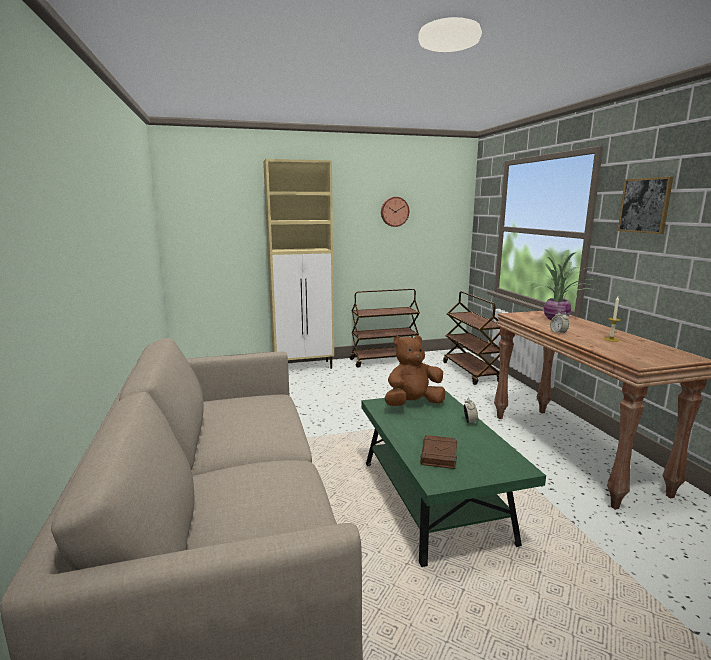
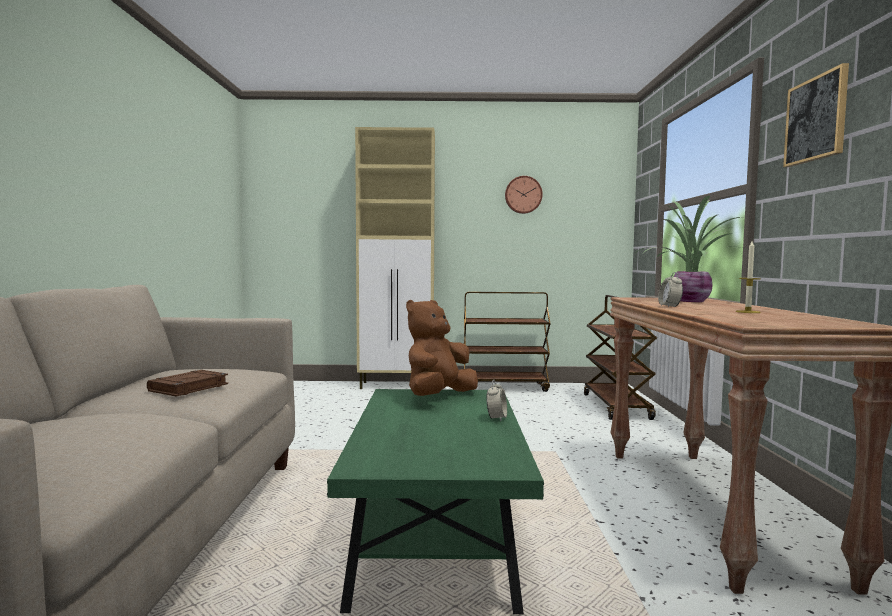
camera: 15 degrees right, 10 degrees down
(413, 404) = (438, 397): brown plush toy -> brown plush toy turned 45 degrees counterclockwise
(439, 455) = (404, 443): brown book -> brown book (188, 388)

